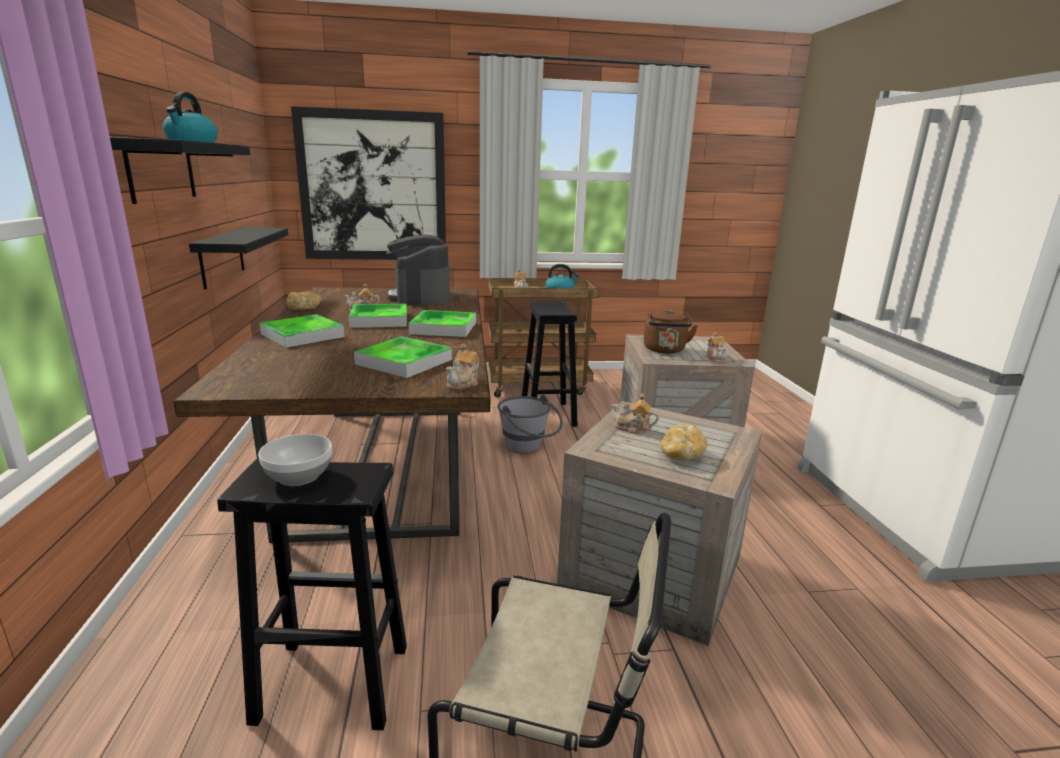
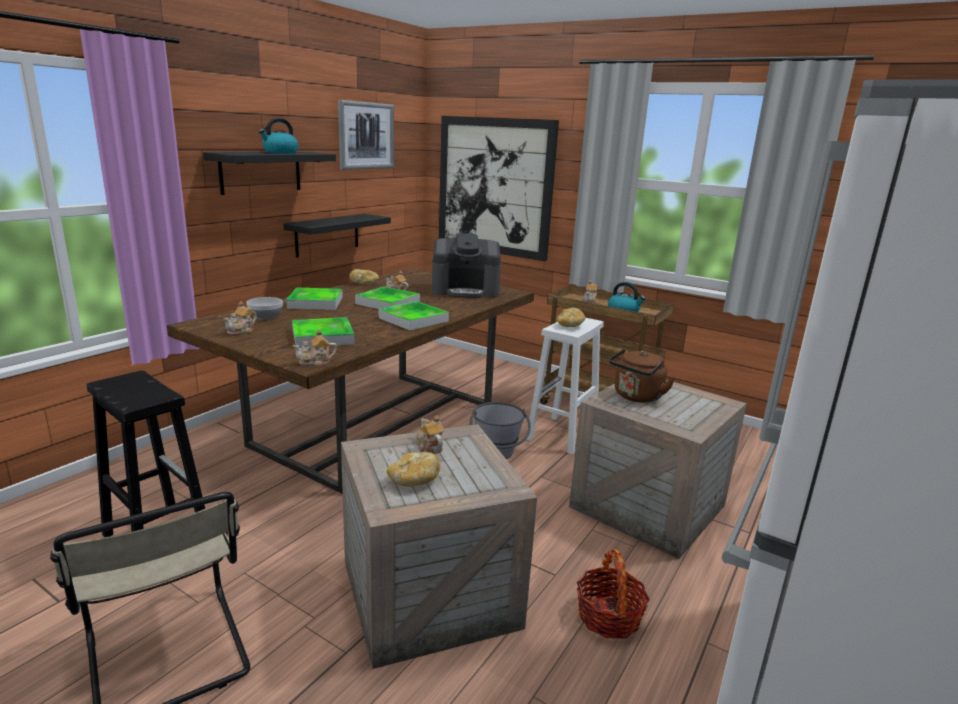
camera: 40 degrees right, 0 degrees up
(231, 126) = (366, 135): none -> picture
(298, 476) = (133, 386): bowl -> bowl (265, 316)
(419, 297) = (465, 290): coffee machine -> coffee machine turned 120 degrees counterclockwise
(548, 415) = (562, 435): black stool -> white stool
(552, 308) = (570, 326): none -> bread
(716, 359) = (674, 422): teapot -> teapot (241, 331)
(763, 520) = (608, 617): none -> basket

